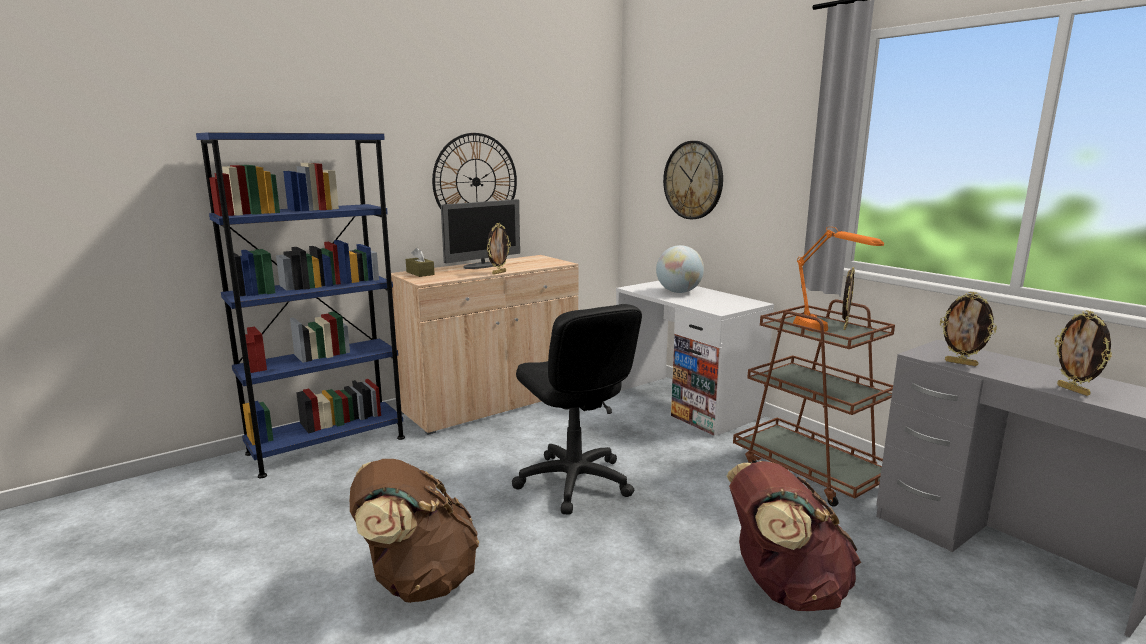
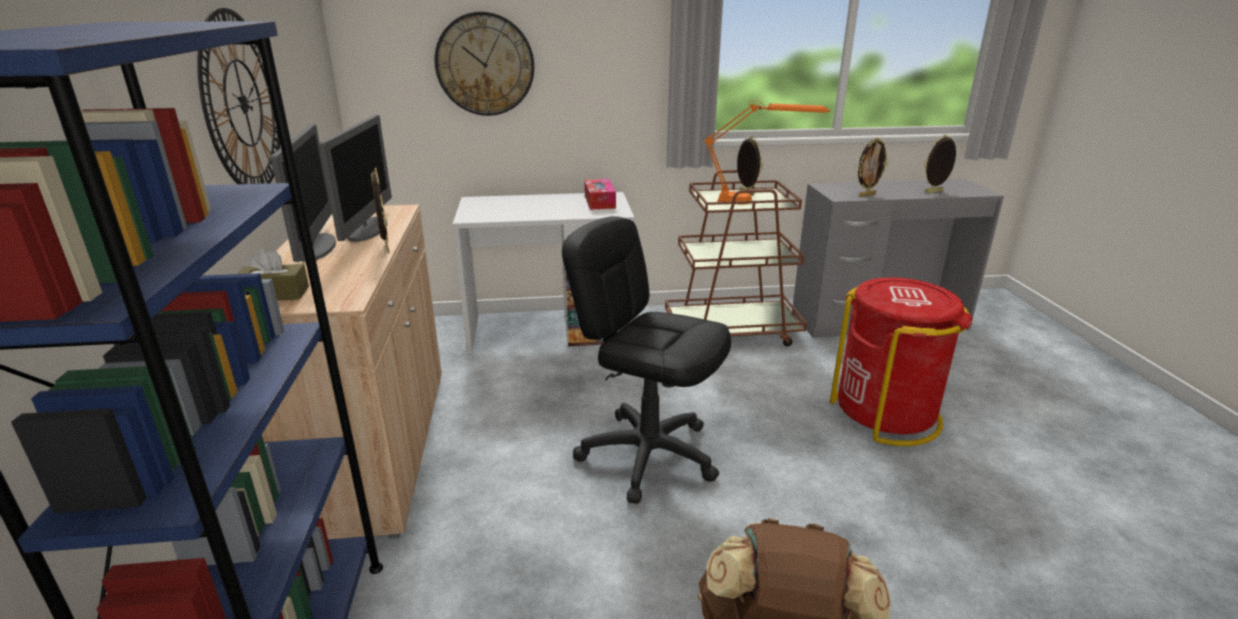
camera: 60 degrees left, 10 degrees up
(521, 266) = (368, 229): none -> monitor
(574, 482) = (648, 454): black office chair -> black office chair turned 150 degrees counterclockwise
(678, 292) = (524, 207): globe -> none
(733, 303) = (599, 201): none -> tissue box
(784, 588) = (886, 414): brown backpack -> red trash can
(1074, 390) = (934, 192): picture frame -> picture frame turned 150 degrees clockwise

